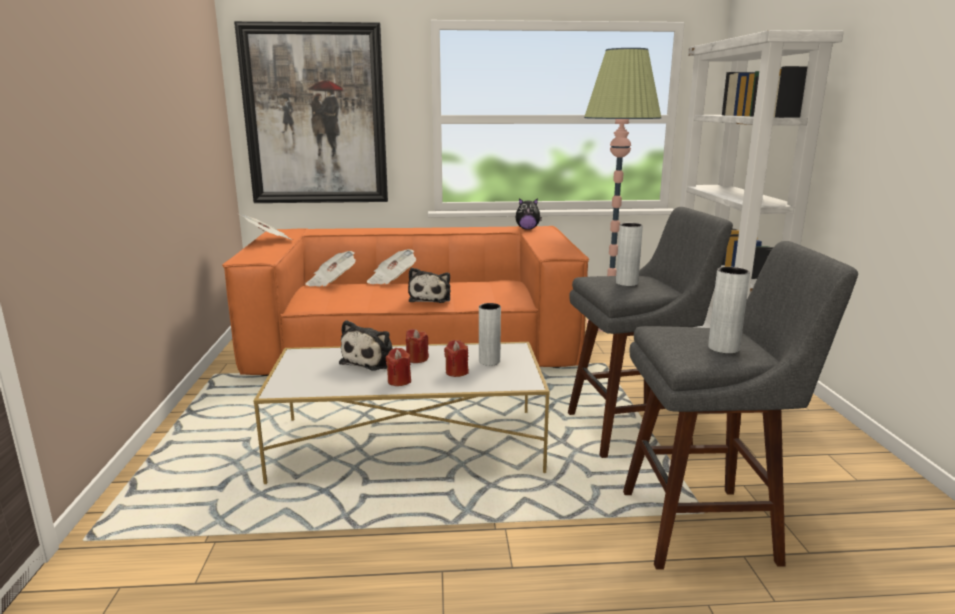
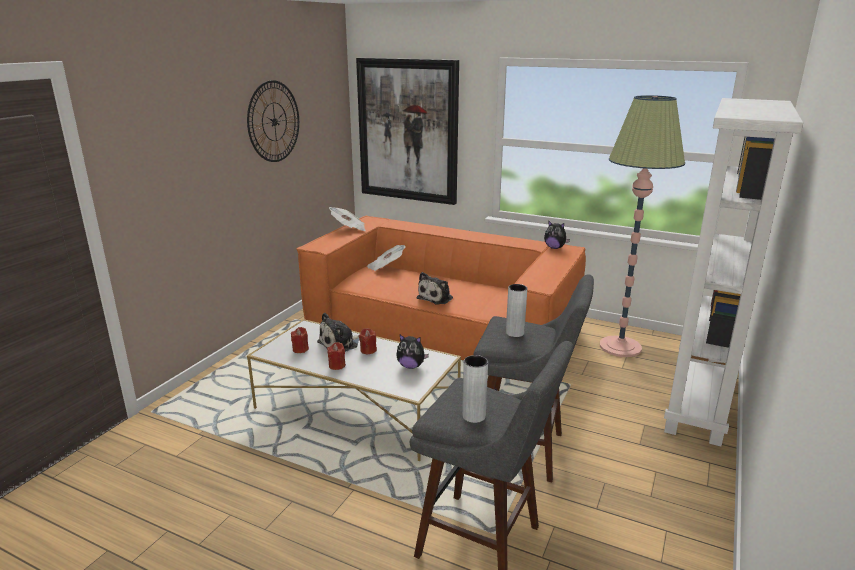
camera: 30 degrees right, 5 degrees up
(164, 85) = (274, 121): none -> wall clock
(391, 280) = (428, 273): newspaper -> none
(456, 372) = (379, 369): red candle -> red candle (300, 349)
(489, 361) = (411, 366): grey vase -> plush toy

